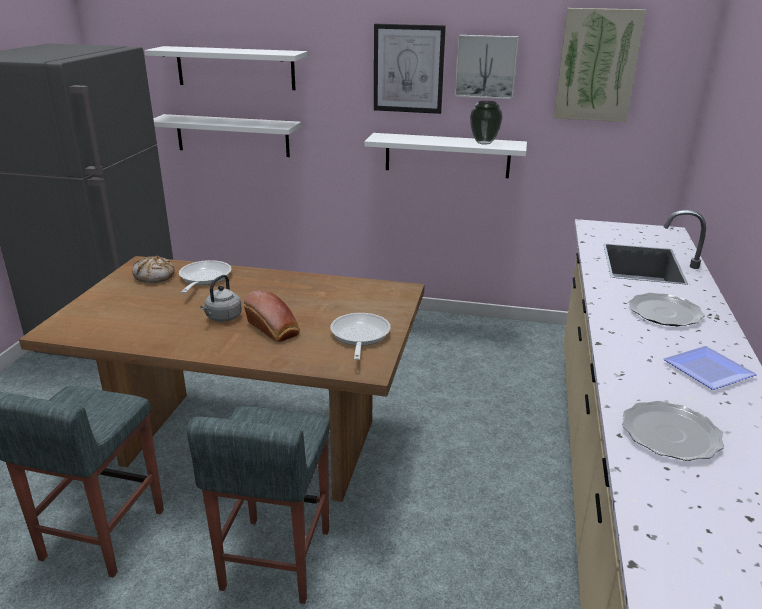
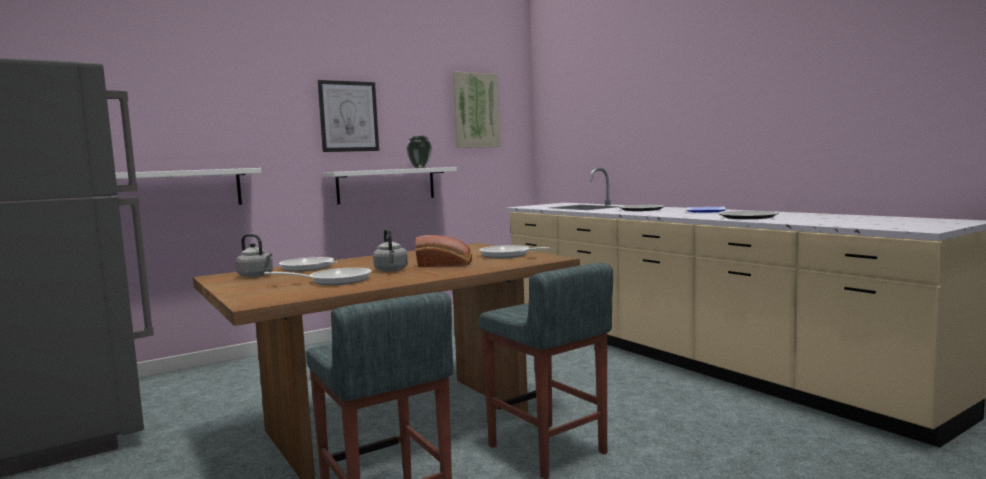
camera: 45 degrees left, 20 degrees down
(154, 276) = (257, 276): bread -> grey kettle
(156, 317) = (334, 281): none -> frying pan
(235, 68) = (178, 120): white shelf -> none
(486, 66) = (406, 113): picture -> none

